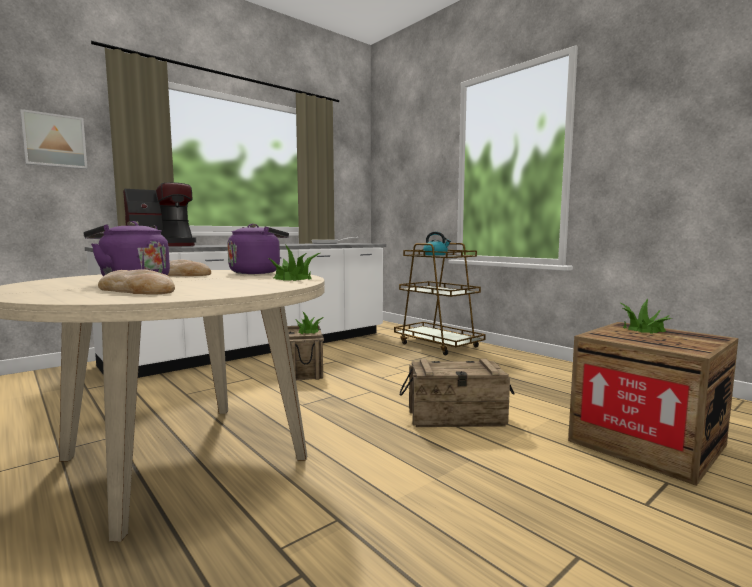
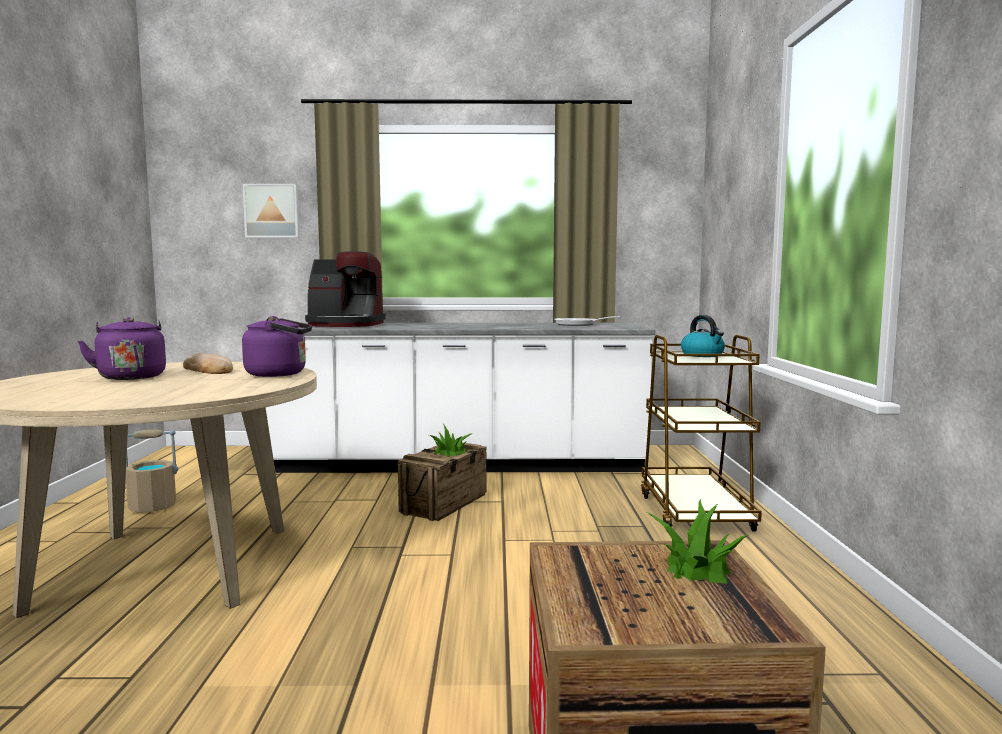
camera: 40 degrees right, 0 degrees up
(47, 430) = (153, 507): none -> beige bucket
(138, 290) = (64, 391): bread -> none
(292, 278) = (240, 389): potted plant -> none
(456, 417) = (466, 625): crate -> none

